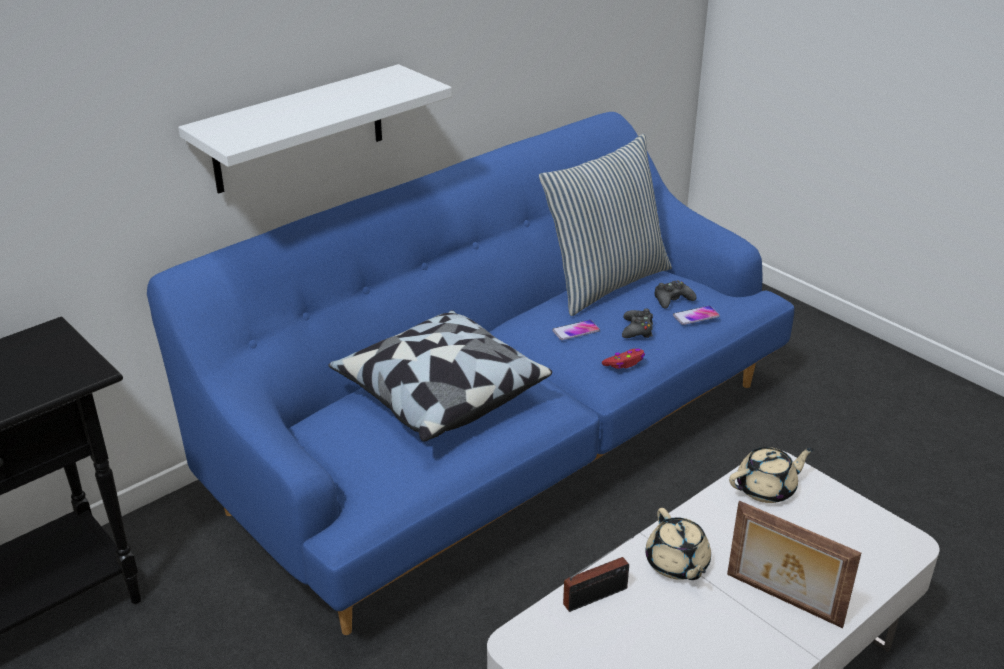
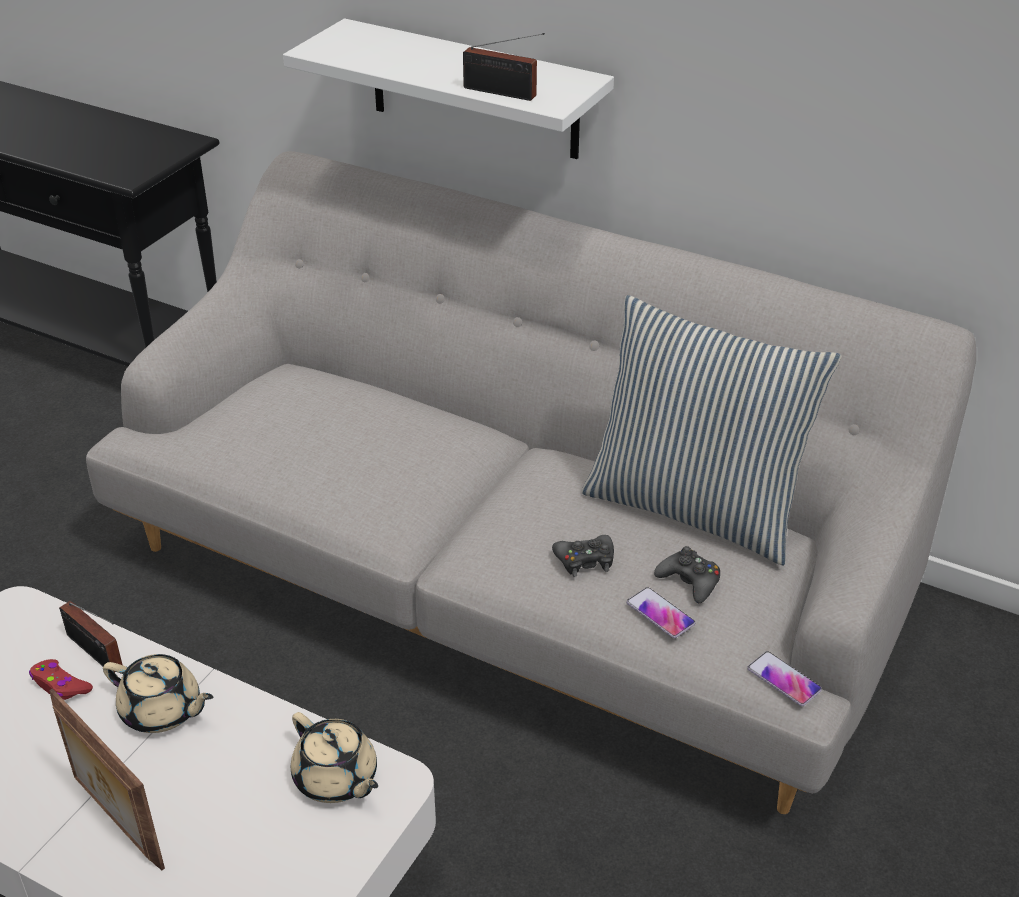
camera: 70 degrees right, 5 degrees up
(393, 95) = (503, 93): none -> radio
(439, 395) = (356, 432): pillow -> none
(502, 439) = (509, 577): blue sofa -> grey sofa
(576, 331) = (550, 506): phone -> phone (784, 679)
(624, 363) = (502, 566): red game controller -> red game controller (60, 685)
(677, 564) = (162, 711): beige teapot -> beige teapot turned 120 degrees counterclockwise
(782, 601) = (115, 822): picture frame -> picture frame turned 60 degrees counterclockwise

